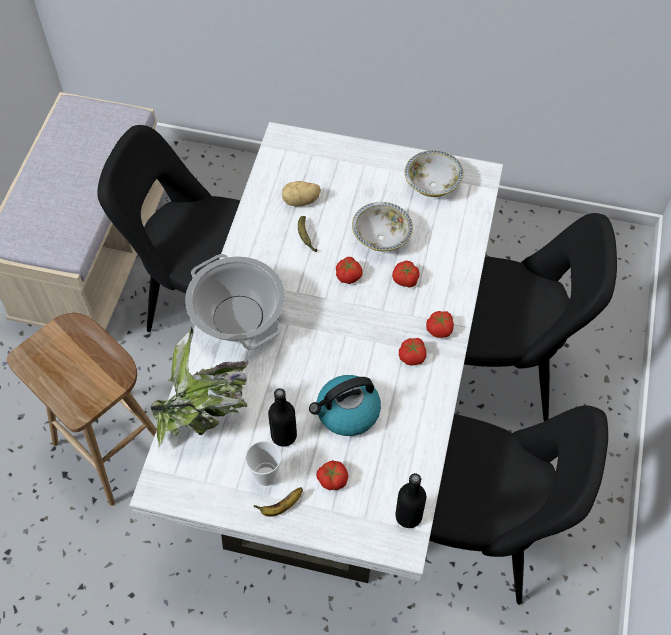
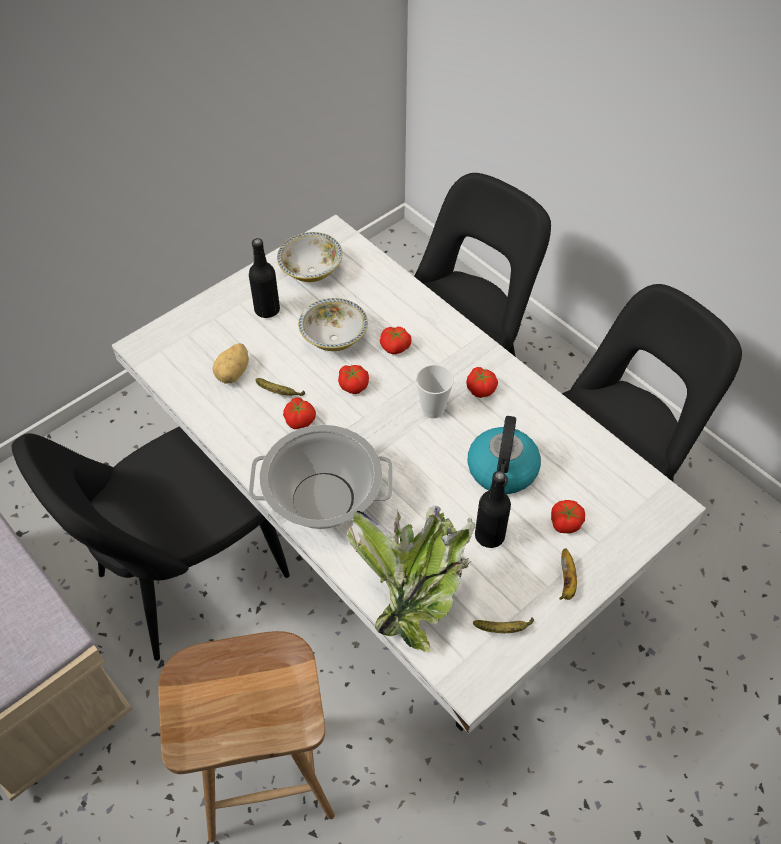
camera: 55 degrees left, 5 degrees down
(214, 487) = (504, 629): none -> banana
(266, 476) = (524, 576): cup -> cup (433, 409)
(408, 516) = (642, 485): black bottle -> black bottle (267, 310)
(440, 329) = (468, 353): tomato -> tomato (300, 420)

